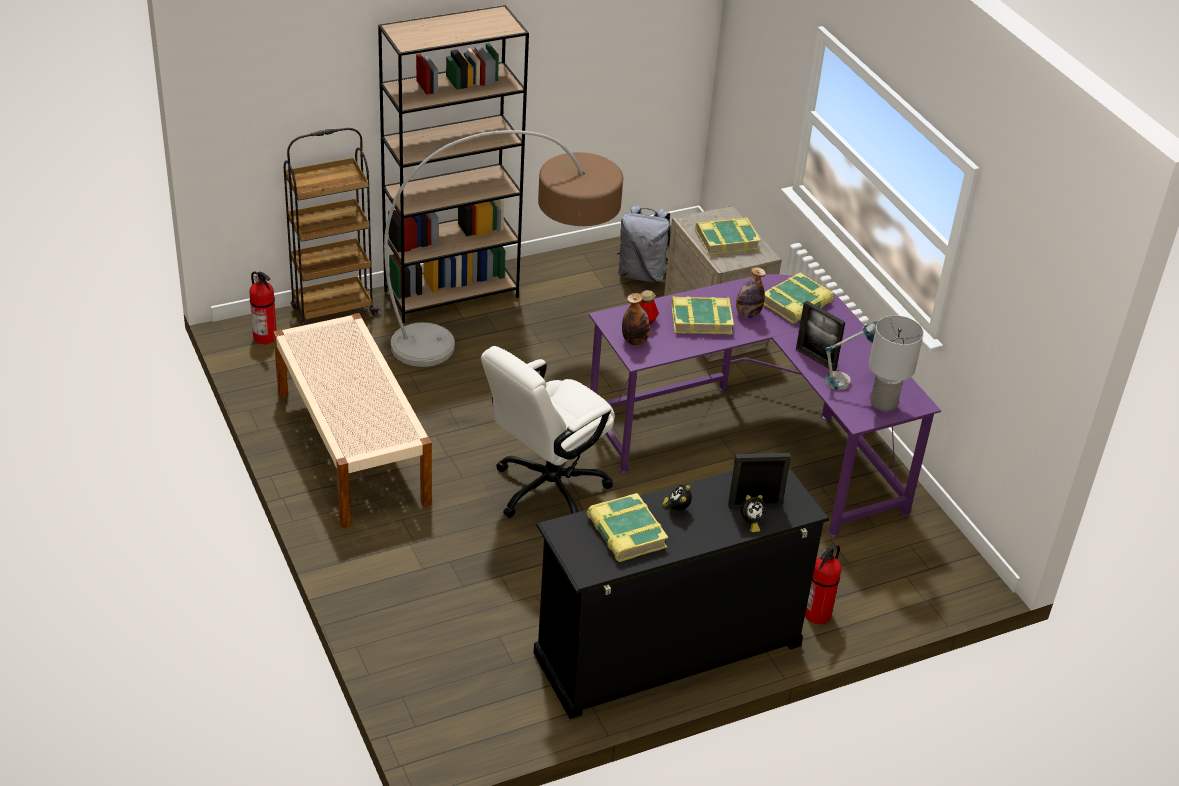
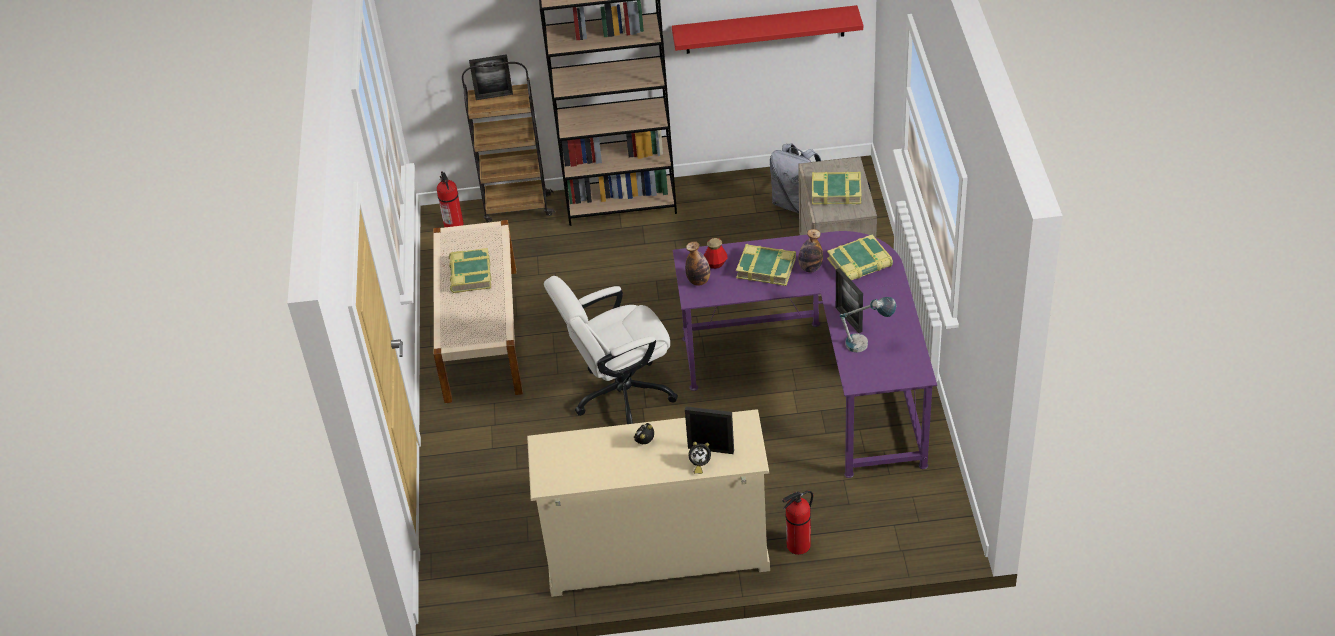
camera: 25 degrees right, 5 degrees up
(317, 174) = (494, 96): none -> picture frame
(510, 343) = (650, 256): floor lamp -> none
(607, 79) = (765, 29): none -> red shelf
(625, 533) = (592, 456): book -> book (470, 274)
(667, 650) = (656, 553): black cabinet -> beige cabinet
(883, 405) = (886, 372): grey table lamp -> none

